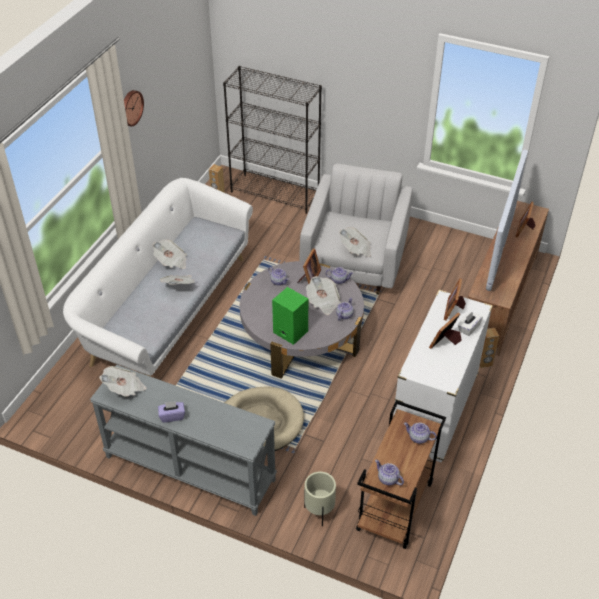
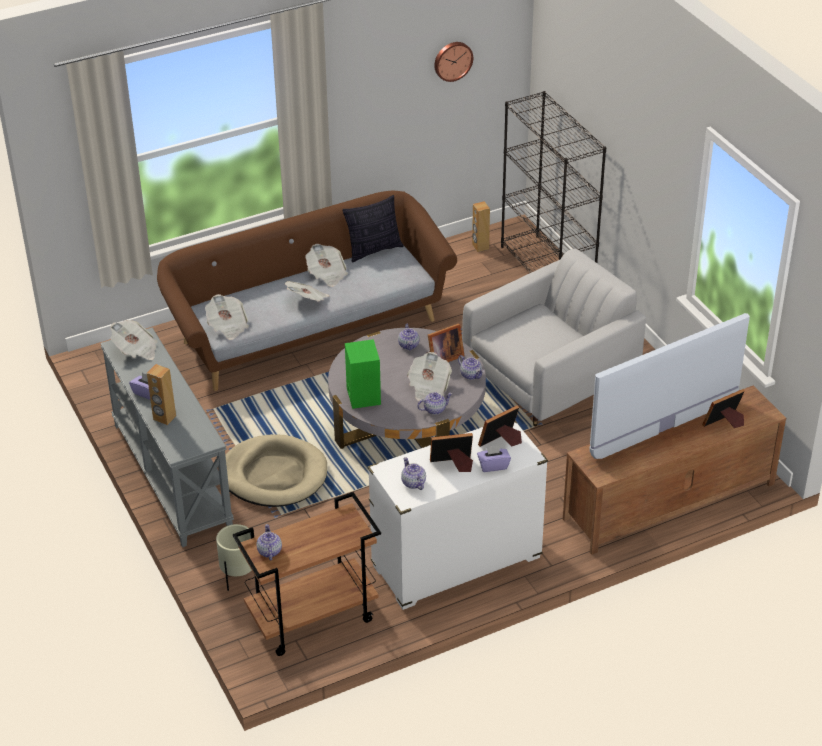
camera: 40 degrees right, 5 degrees down
(130, 107) = (351, 83): wall clock -> wall clock (452, 60)
(167, 308) = (308, 329): white sofa -> brown sofa
(183, 229) = (374, 250): none -> pillow
(355, 249) = (519, 352): newspaper -> newspaper (227, 326)
(418, 438) = (339, 537): teapot -> teapot (413, 483)
(468, 328) = (493, 465): white tissue box -> purple tissue box
(484, 363) = (566, 552): brown speaker -> brown speaker (164, 418)

